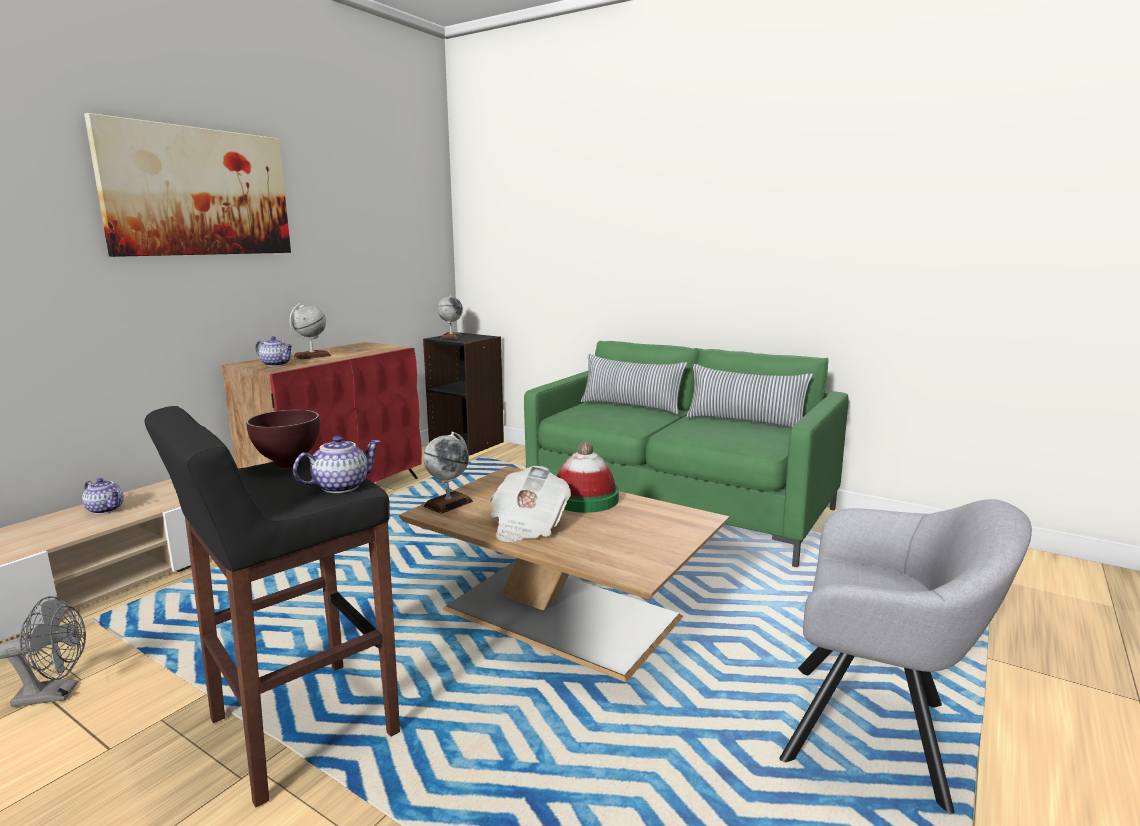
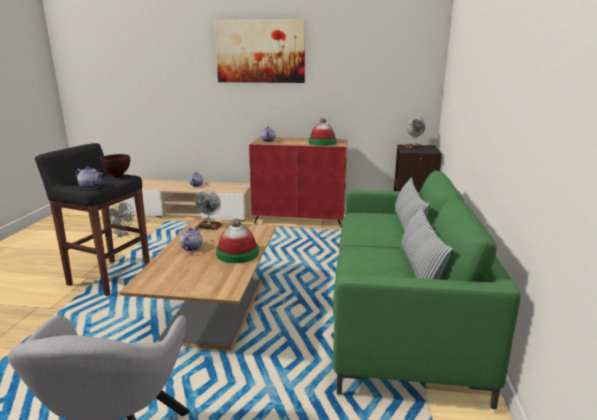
camera: 65 degrees right, 5 degrees up
(312, 356) = (294, 140): globe -> none
(363, 350) = (322, 143): none -> hat
(527, 525) = (191, 247): newspaper -> teapot

